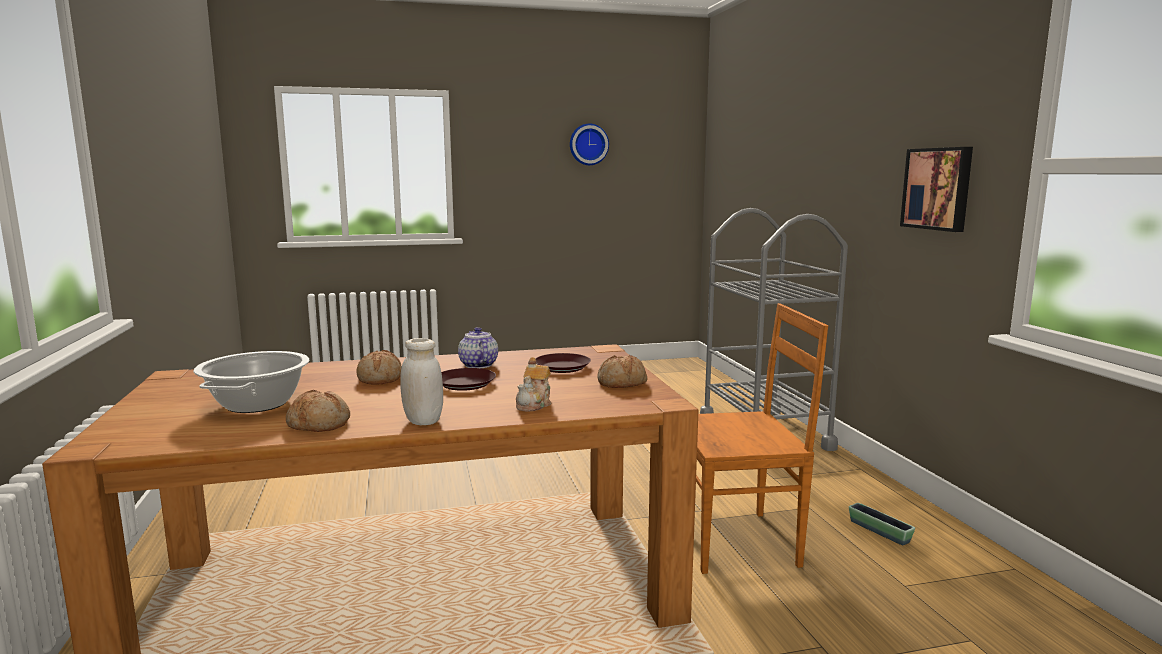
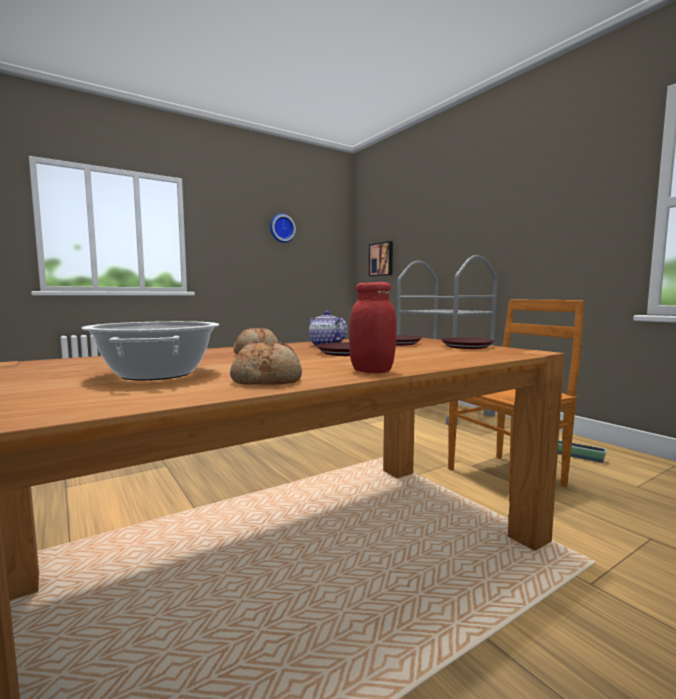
camera: 20 degrees left, 5 degrees down
(423, 421) = (372, 371): white jar -> red jar
(534, 404) = (439, 358): teapot -> none
(622, 383) = (467, 347): bread -> brown plate
(938, 188) = (572, 231): picture -> picture (381, 259)

